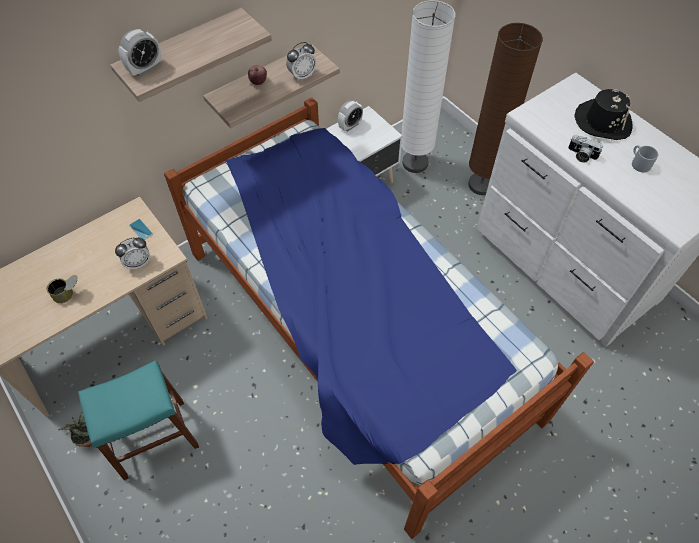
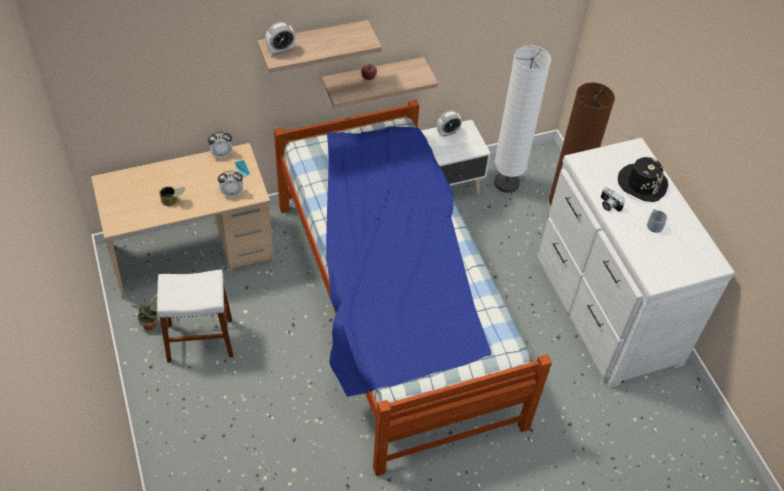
camera: 15 degrees right, 5 degrees down
(154, 438) = (200, 340): turquoise stool -> white stool
(302, 75) = (405, 81): alarm clock -> alarm clock (221, 154)

